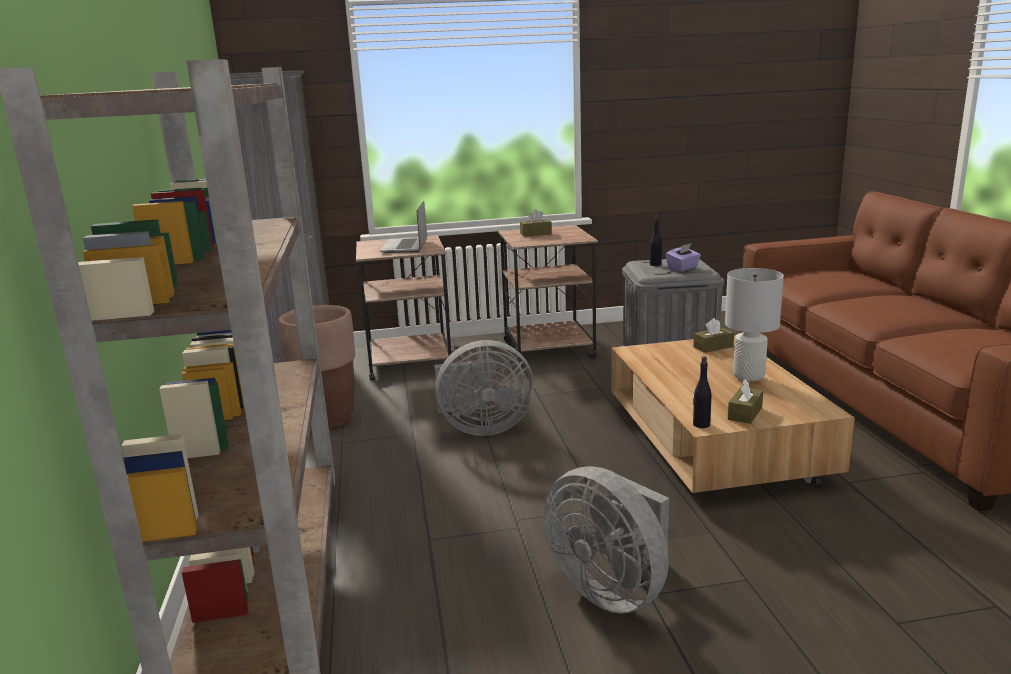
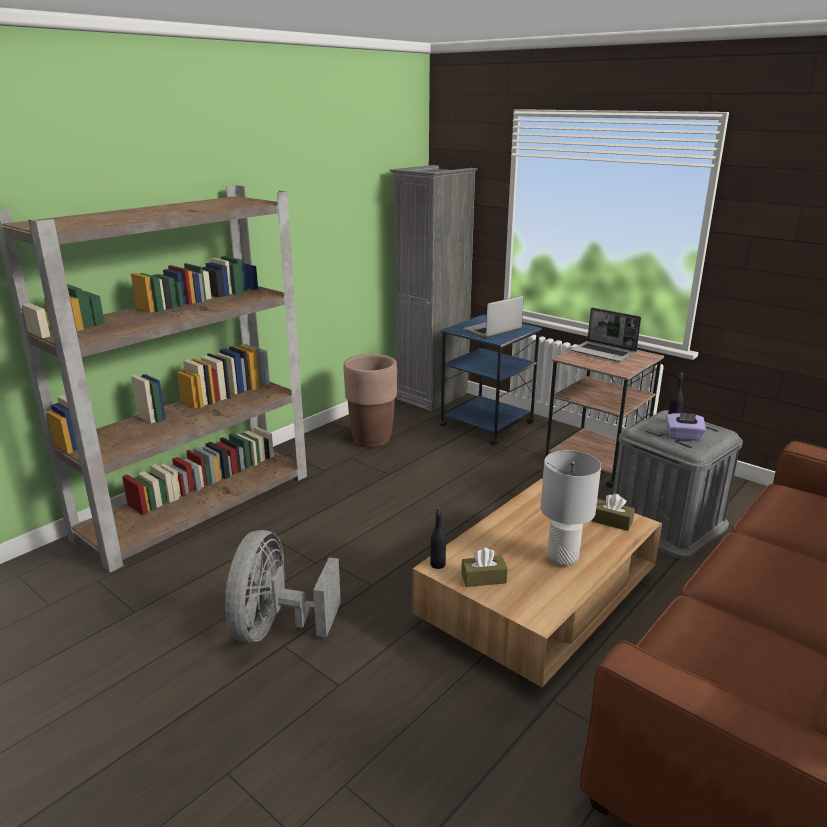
camera: 50 degrees right, 5 degrees up
(411, 362) = (487, 425): brown cart -> blue cart
(482, 428) = (427, 493): grey fan -> none
(536, 234) = (604, 353): brown tissue box -> laptop

